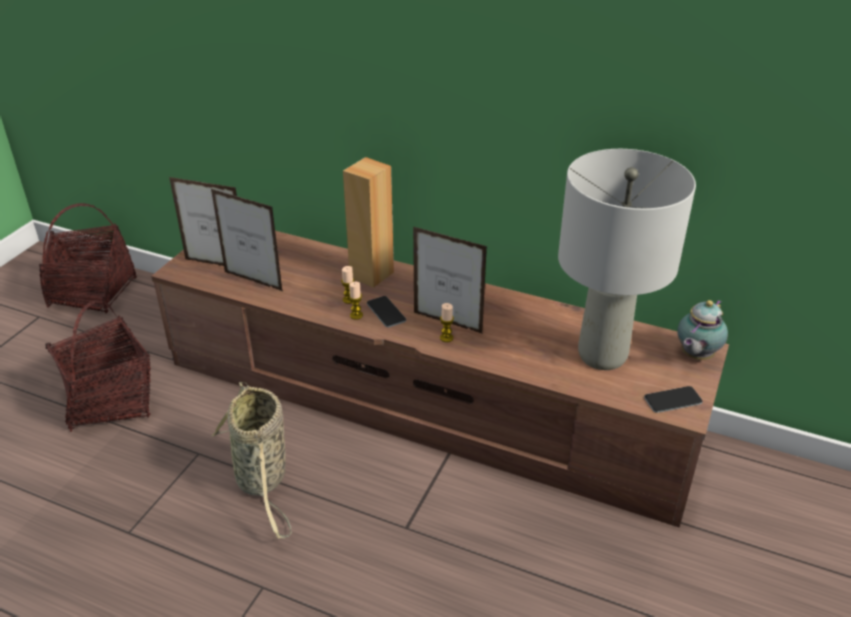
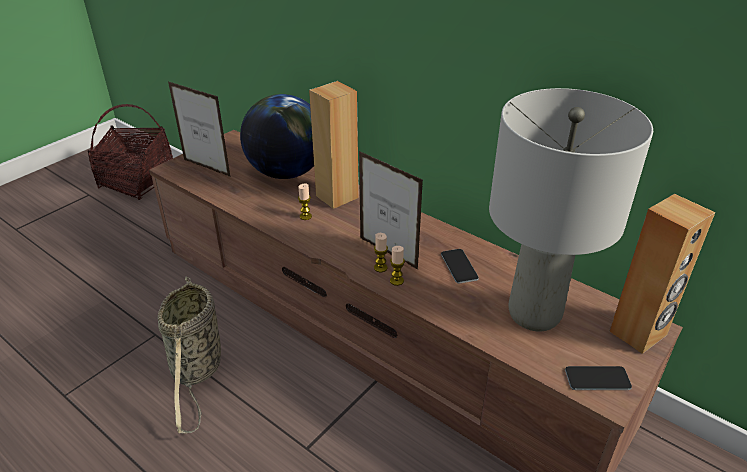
camera: 15 degrees right, 0 degrees up
(112, 400) = (109, 273): basket -> none
(253, 281) = (230, 187): picture frame -> none
(306, 257) = (286, 172): none -> globe
(356, 315) = (305, 232): candle -> candle (396, 281)
(386, 312) = (334, 233): phone -> phone (459, 266)
(695, 356) = (638, 333): teapot -> brown speaker

